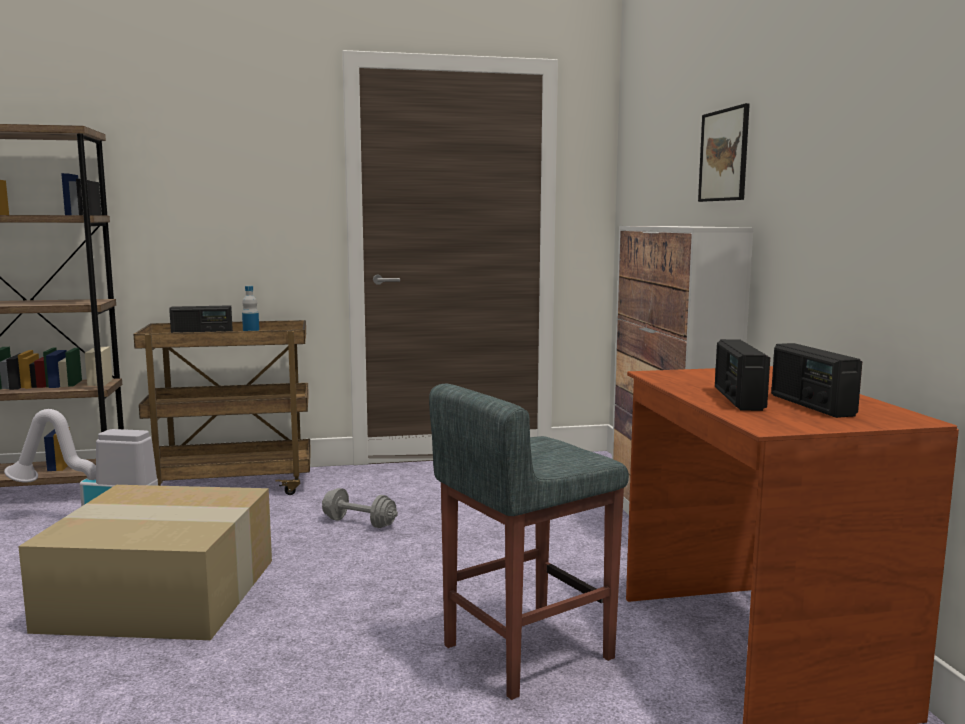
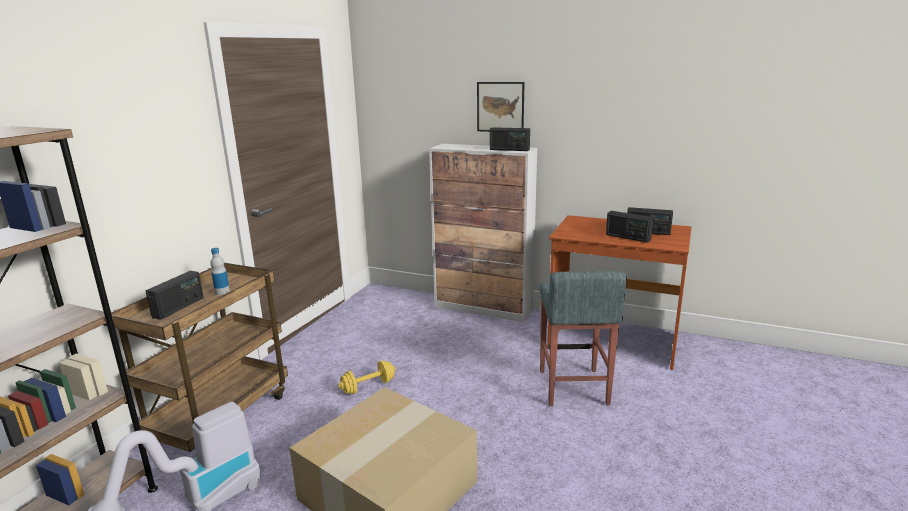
camera: 55 degrees left, 10 degrees up
(359, 523) = (368, 386): grey dumbbell -> yellow dumbbell
(695, 226) = (509, 150): none -> radio

